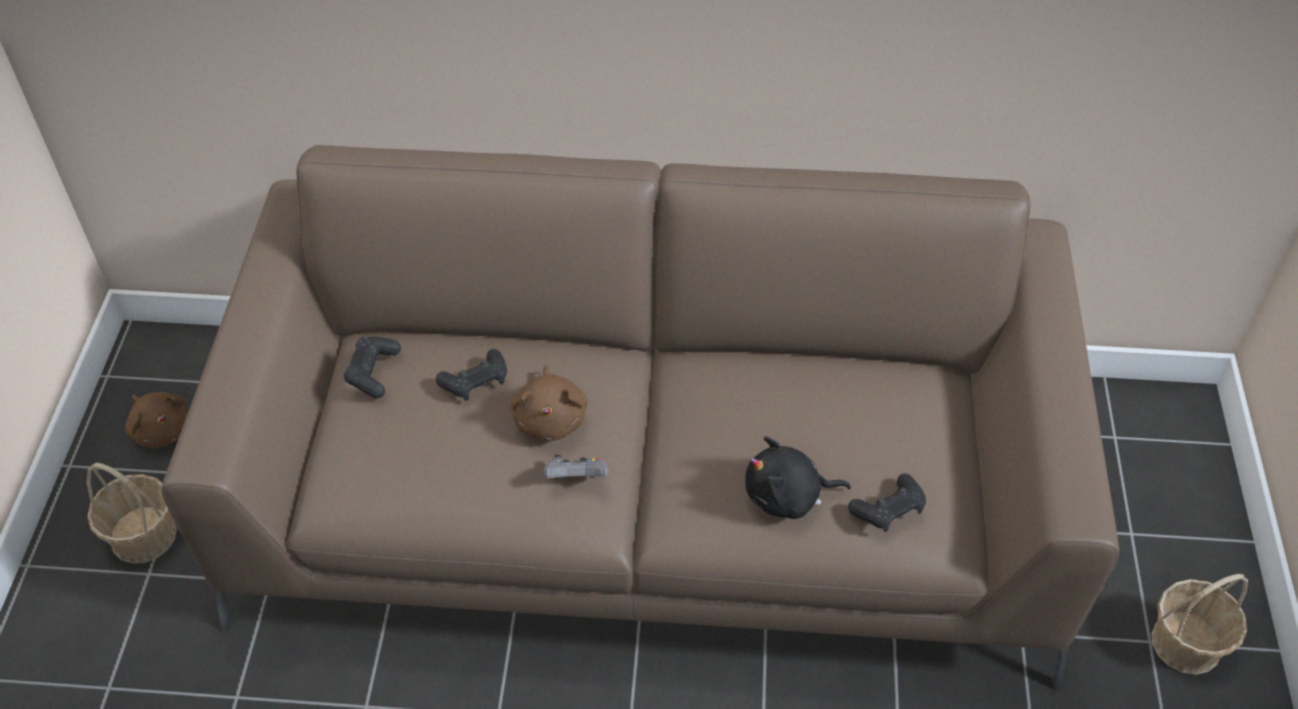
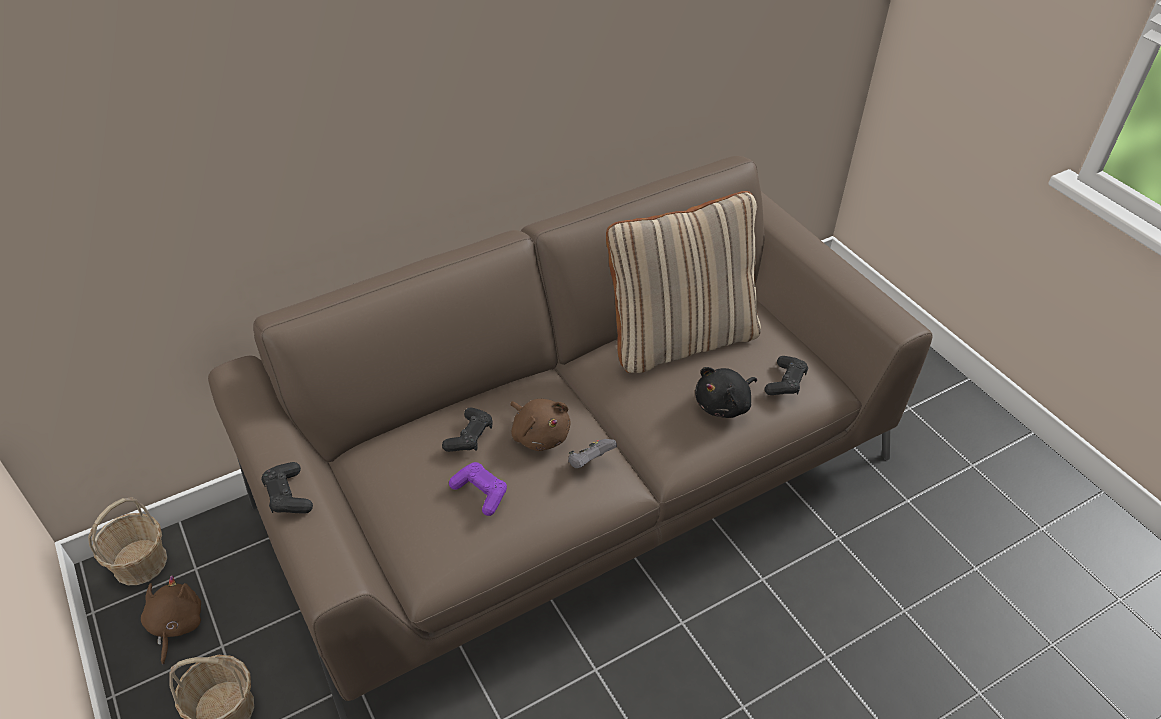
camera: 35 degrees left, 5 degrees down
(162, 429) = (175, 625): brown plush toy -> brown plush toy turned 105 degrees counterclockwise
(373, 372) = (387, 468): black game controller -> black game controller (288, 495)
(435, 449) = (480, 492): none -> purple game controller
(809, 388) = (680, 338): none -> beige pillow
(1186, 643) = (926, 399): basket -> basket (140, 563)

